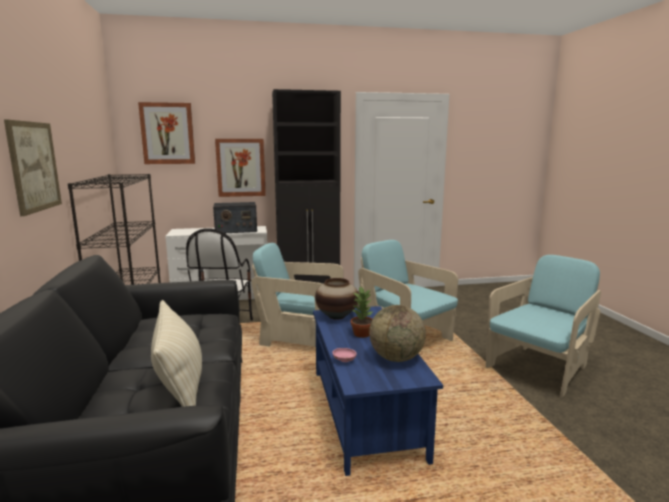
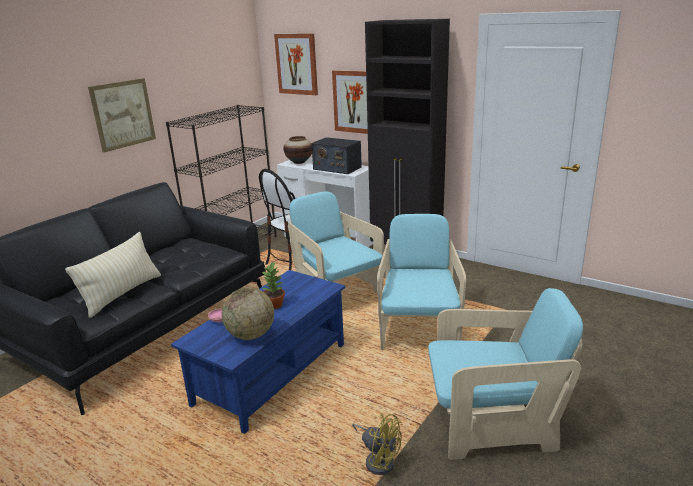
camera: 45 degrees right, 10 degrees up
(336, 316) = (292, 282): vase -> vase (299, 162)
(535, 421) = (378, 459): none -> yellow fan

